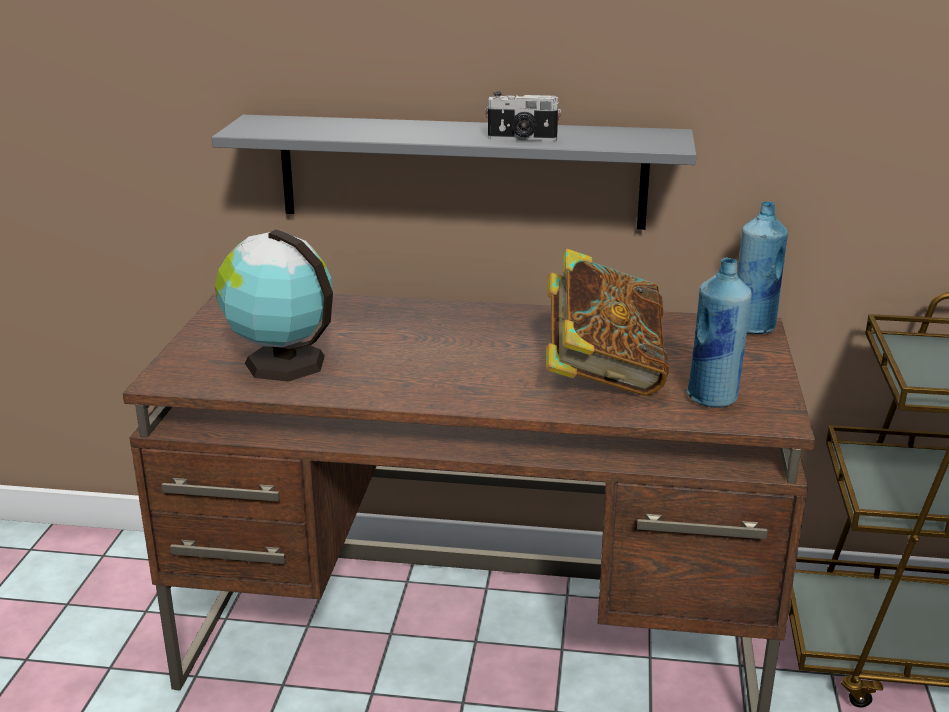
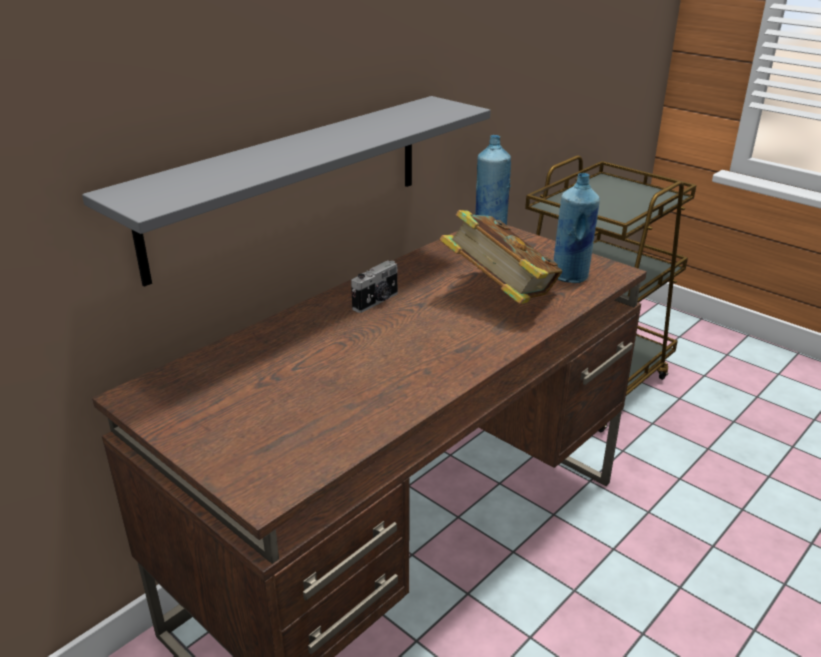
camera: 55 degrees left, 5 degrees up
(281, 362) = (312, 415): globe -> none
(522, 139) = (376, 133): camera -> camera (377, 301)

